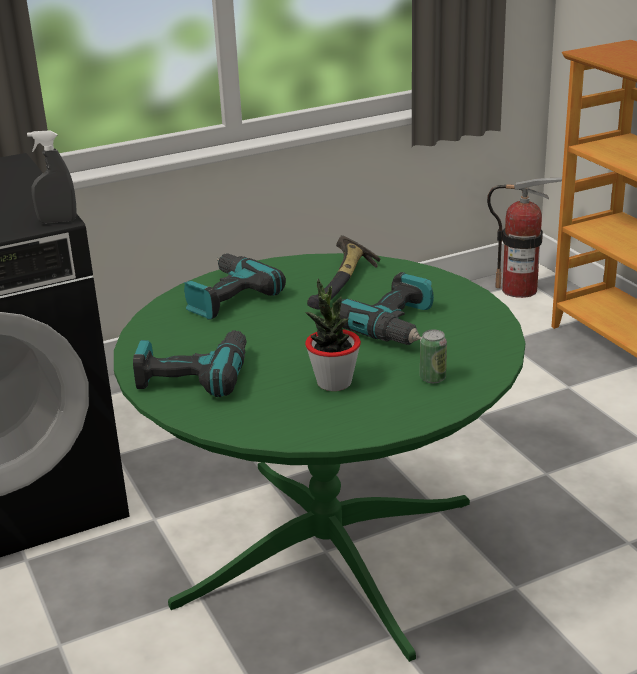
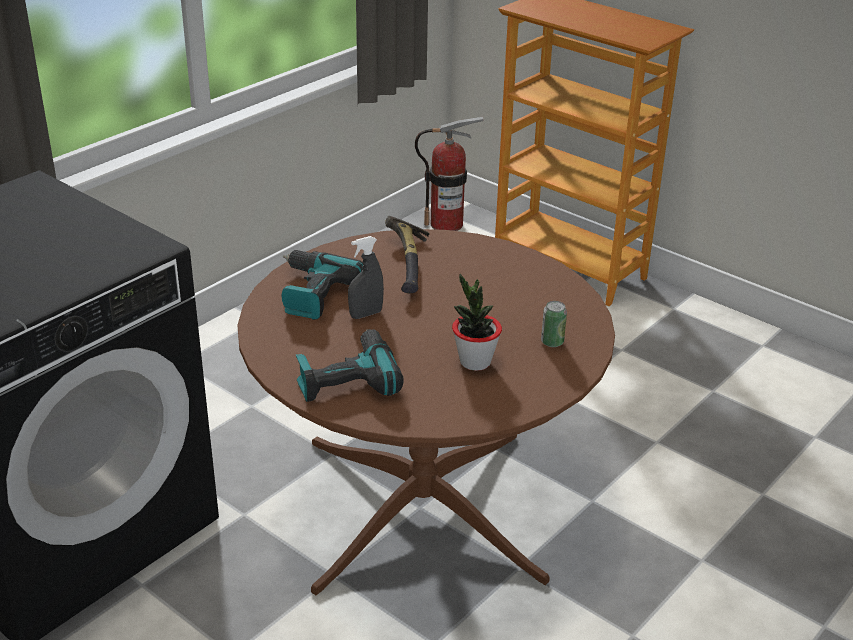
camera: 25 degrees left, 5 degrees up
(57, 221) = (158, 248): grey spray bottle -> grey spray bottle (366, 314)
(327, 551) = (422, 507): green dining table -> brown dining table
(397, 326) = (486, 297): power drill -> none

